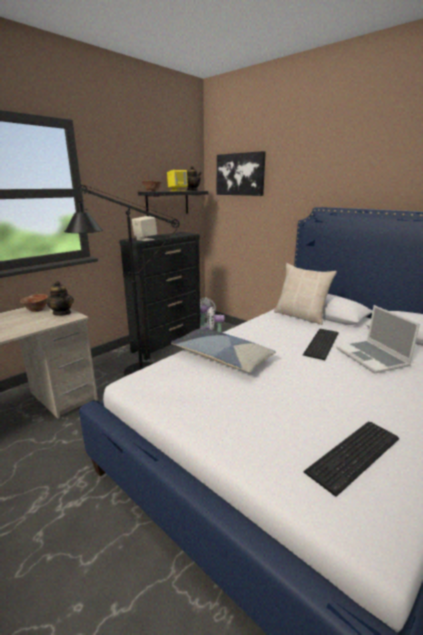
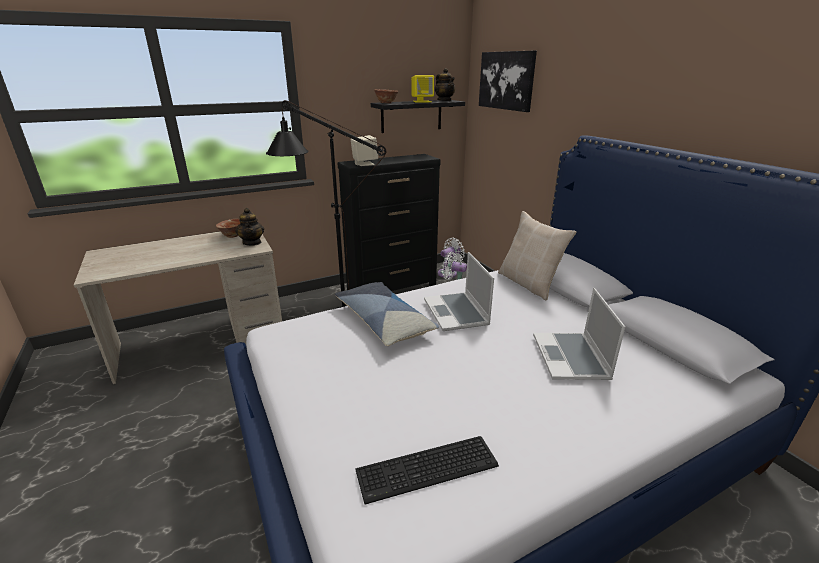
camera: 20 degrees right, 5 degrees up
(271, 342) = (457, 313): none -> laptop
(323, 343) = (522, 326): keyboard -> none

